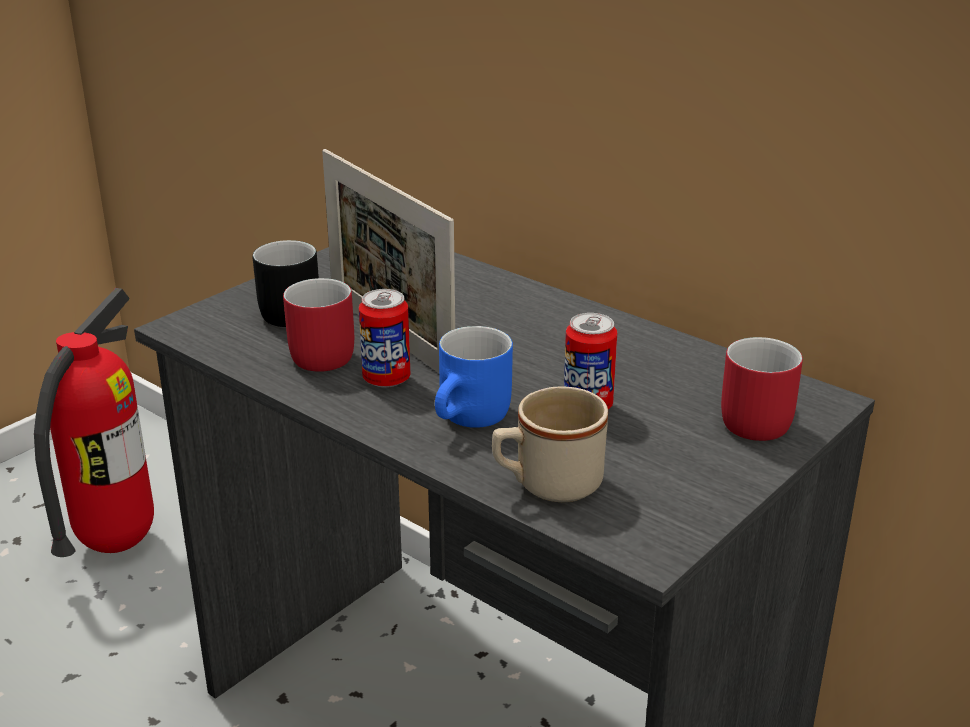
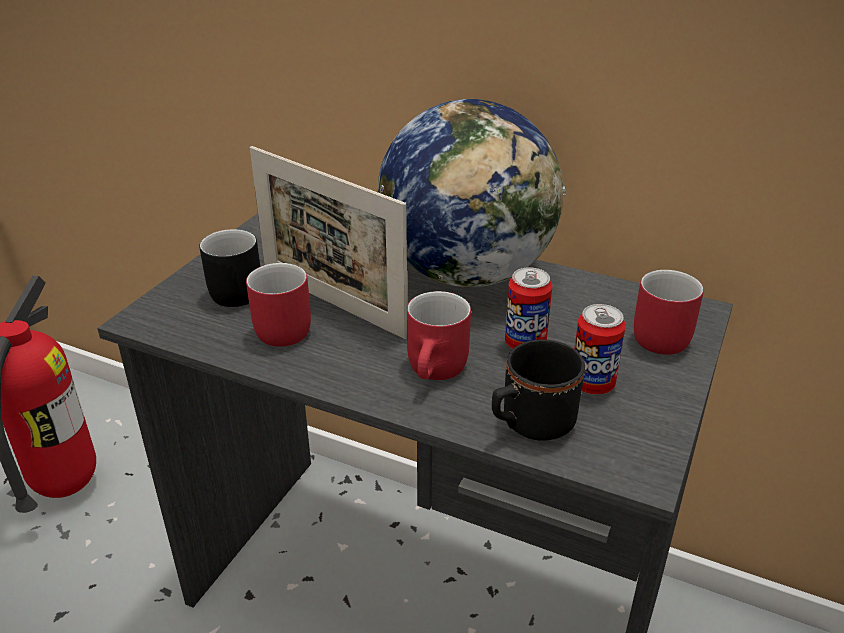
camera: 15 degrees left, 5 degrees up
(386, 379) = (348, 344): can -> can (592, 384)
(473, 419) = (439, 371): blue mug -> red mug
(547, 485) = (530, 425): beige mug -> black mug
(562, 326) = (468, 273): none -> globe

